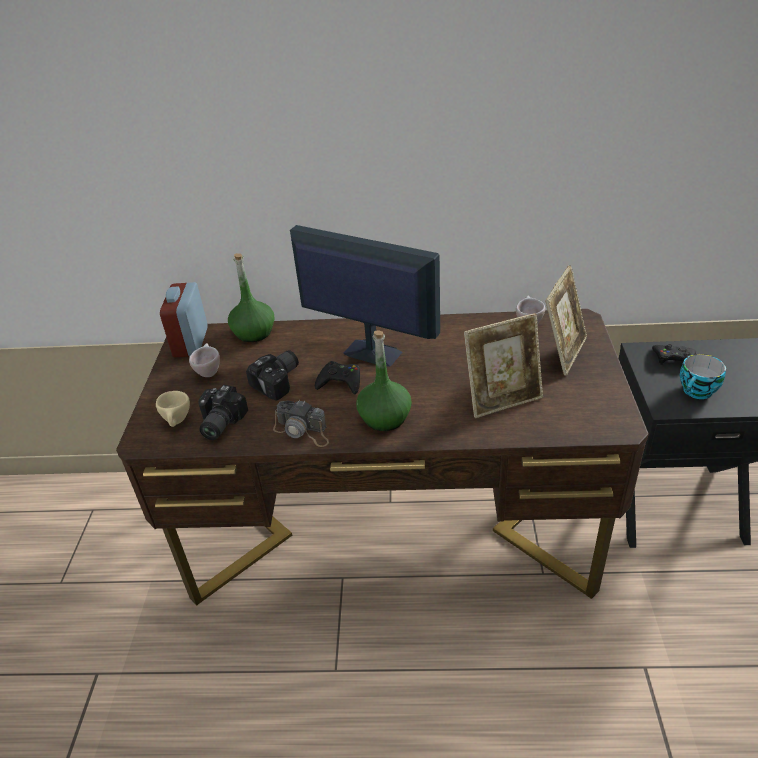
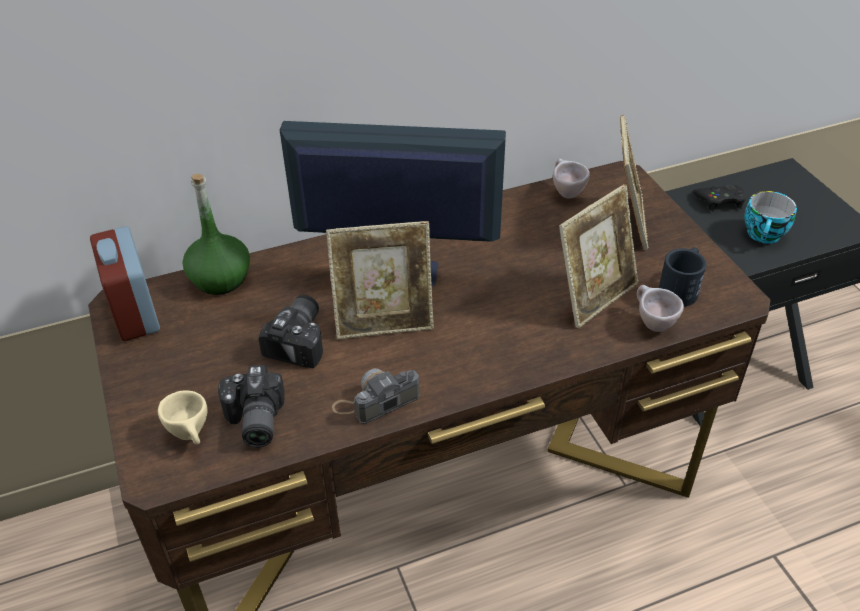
camera: 25 degrees left, 5 degrees up
(208, 371) = (189, 350): beige cup -> beige cup (651, 323)
(303, 431) = (376, 401): camera -> camera turned 150 degrees clockwise
(340, 382) = (384, 321): black game controller -> picture frame
(385, 417) = (470, 355): green bottle -> none
(576, 408) = (681, 287): none -> black mug

